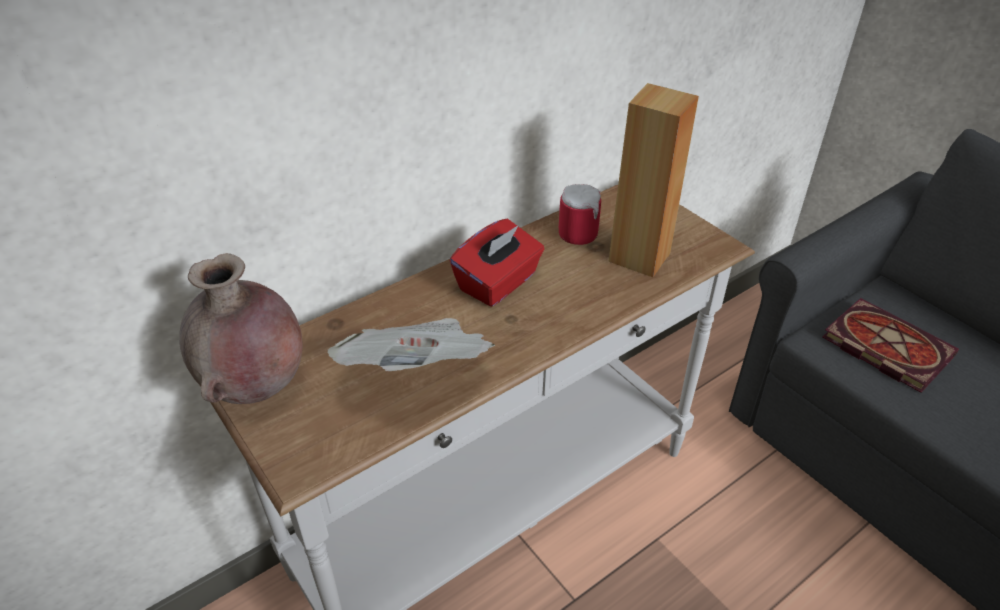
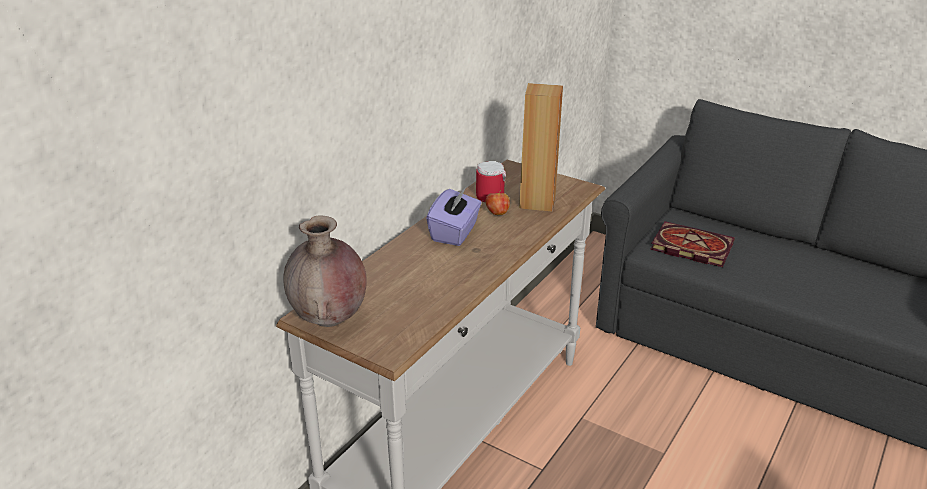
camera: 20 degrees left, 10 degrees down
(418, 372) = (435, 289): newspaper -> none
(498, 283) = (455, 233): red tissue box -> purple tissue box
(573, 263) = (497, 213): none -> apple

